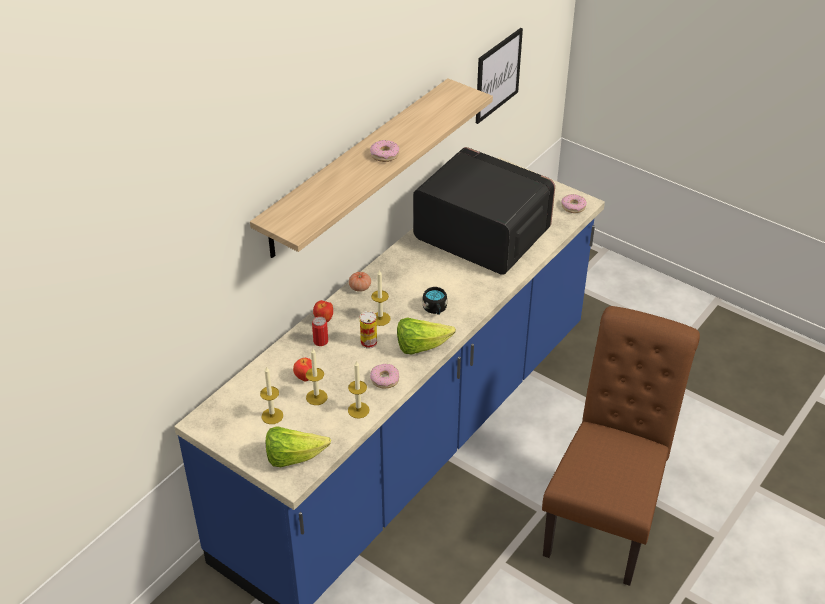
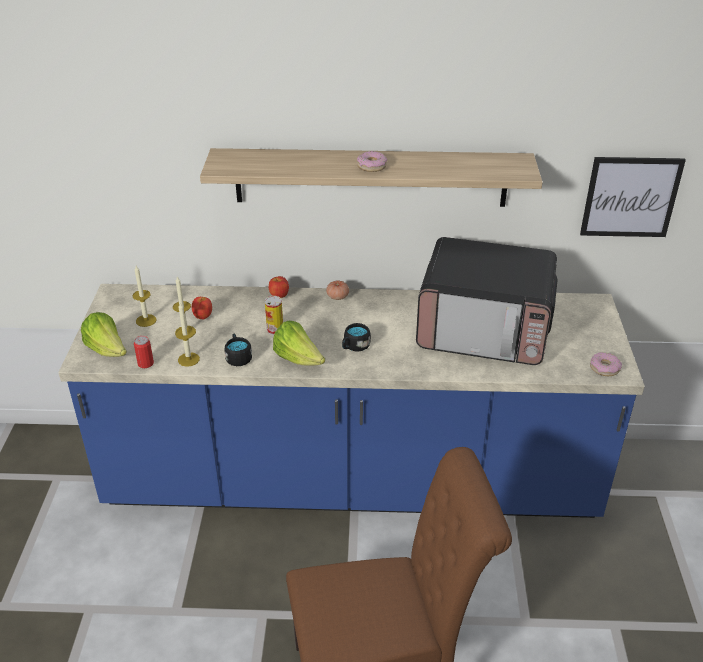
camera: 55 degrees right, 5 degrees down
(320, 341) = (252, 306): can -> can (145, 363)
(380, 319) = (310, 323): candle -> none
(385, 379) = (238, 357): donut -> black mug
(481, 235) = (485, 330): microwave -> microwave turned 105 degrees clockwise

